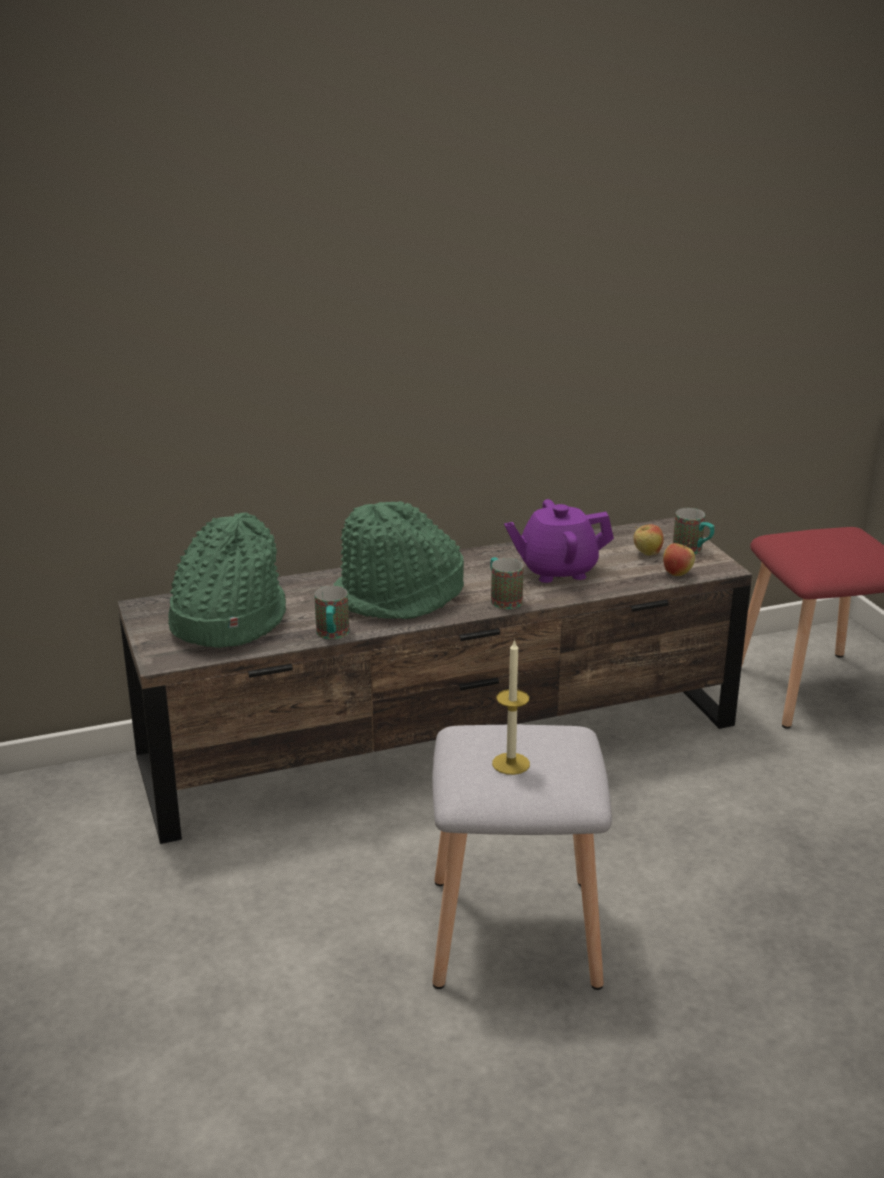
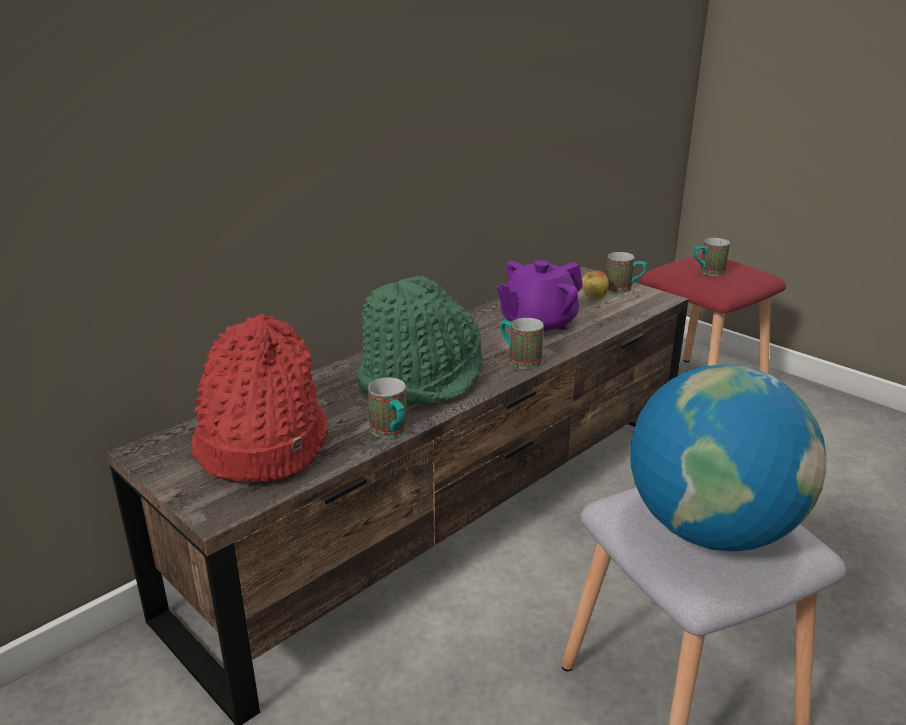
camera: 25 degrees left, 0 degrees up
(227, 620) = (260, 443): green hat -> red hat
(511, 763) = (711, 529): candle -> globe
(677, 573) = (635, 309): apple -> none
(818, 549) = (707, 272): none -> mug

